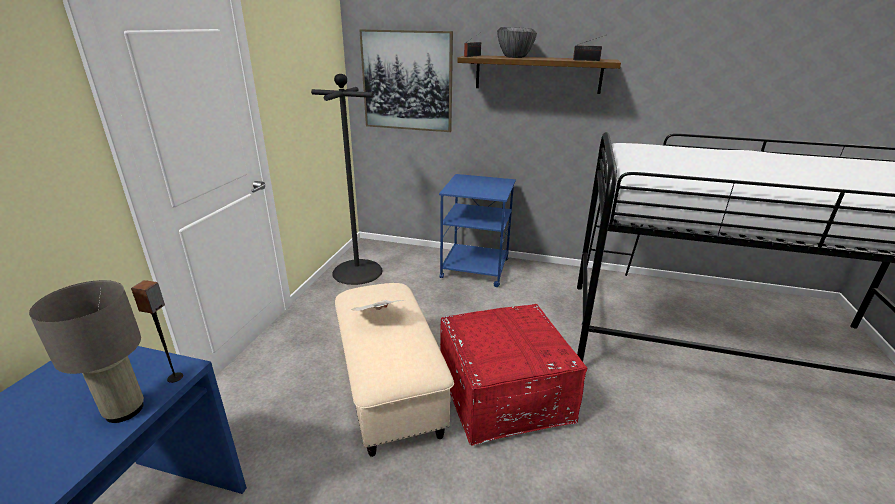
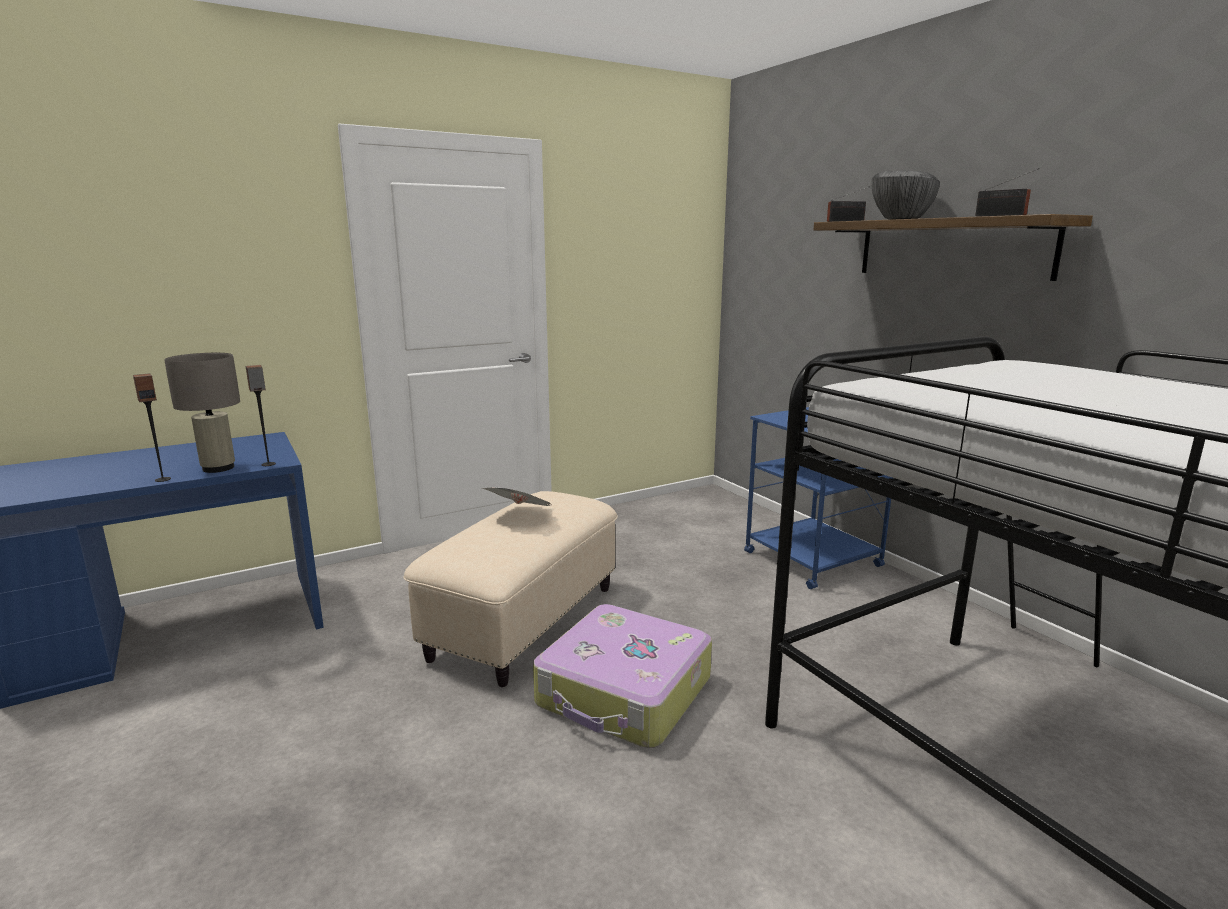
camera: 45 degrees right, 10 degrees down
(84, 459) = (163, 479): none -> speaker
(357, 272) = (658, 513): black clothes rack -> none
(407, 81) = (782, 264): picture -> none
(504, 397) = (624, 693): red ottoman -> suitcase

